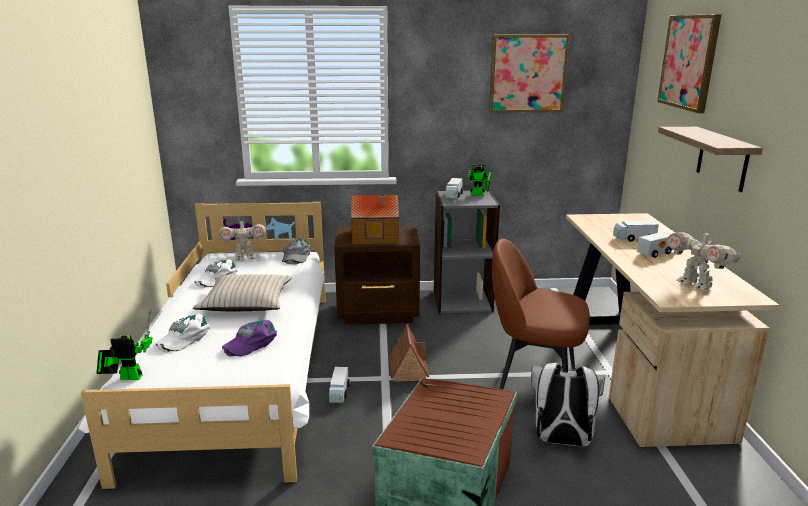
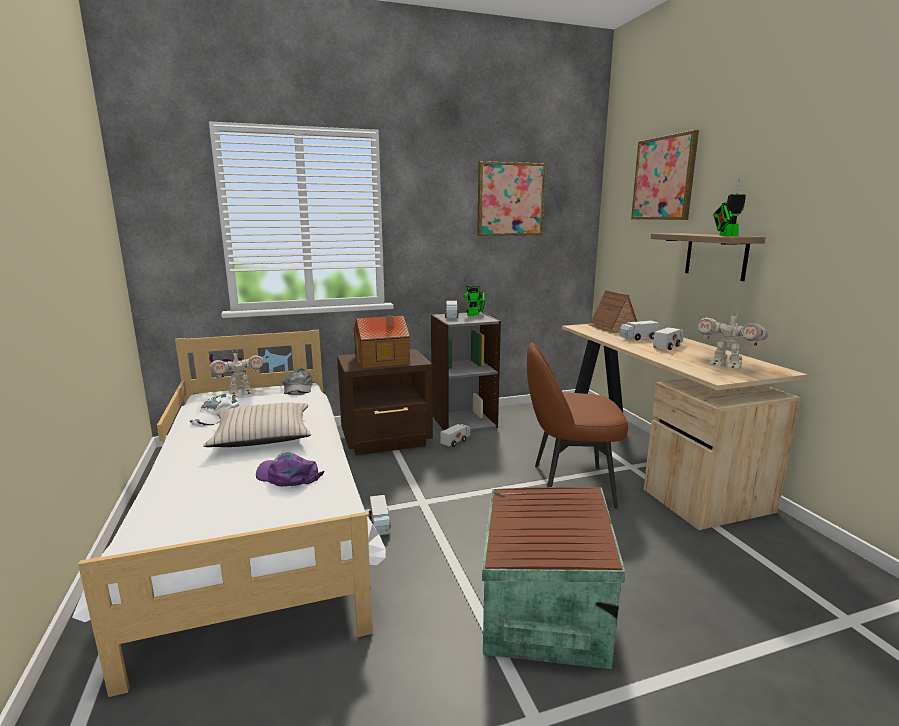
camera: 15 degrees left, 5 degrees down
(128, 377) = (138, 536): toy robot -> toy robot (726, 235)
(184, 338) = (200, 481): white cap -> none
(251, 343) = (288, 476): purple cap -> purple cap turned 90 degrees clockwise
(408, 369) = (442, 489): toy house -> toy house (611, 328)
(444, 321) = (455, 441): none -> toy truck
(561, 441) = (626, 537): white backpack -> none

